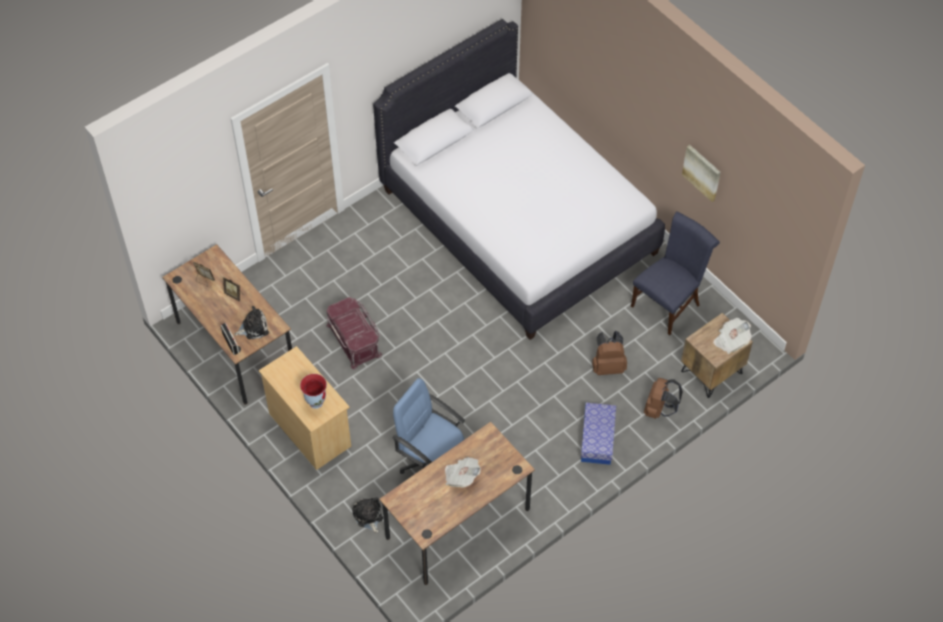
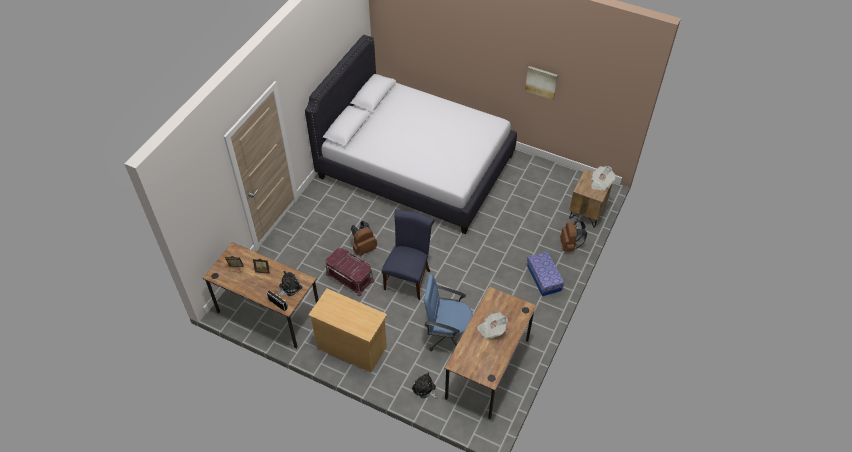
camera: 25 degrees left, 5 degrees down
(316, 402) = (362, 320): vase -> none
(608, 366) = (523, 232): brown backpack -> brown backpack (364, 248)
(668, 303) = (536, 182): blue chair -> blue chair (408, 277)

